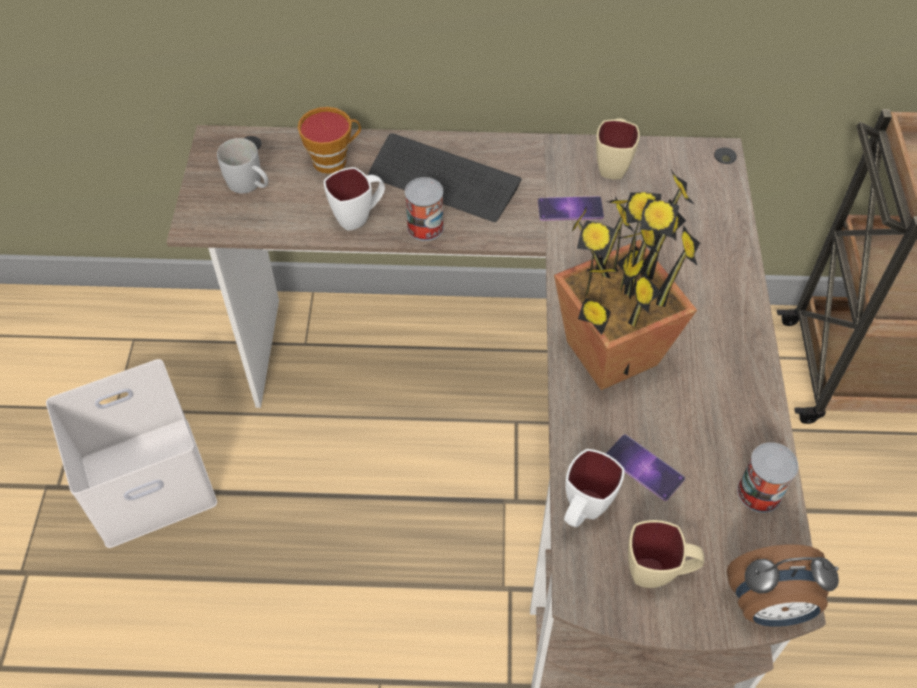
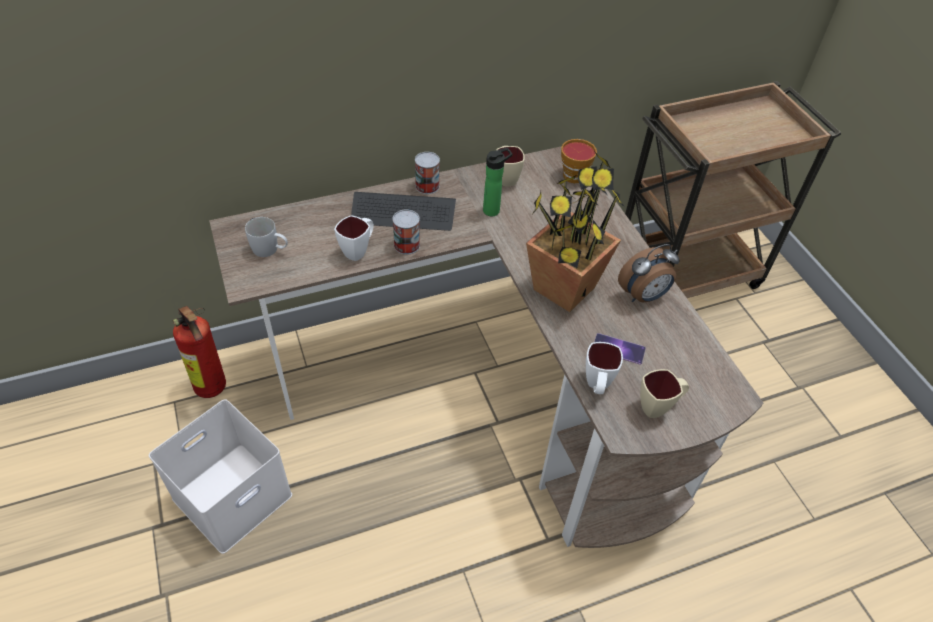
camera: 25 degrees left, 5 degrees down
(182, 339) = (212, 390): none -> fire extinguisher
(333, 160) = (321, 219): cup -> cup (575, 174)
(570, 209) = (493, 210): phone -> bottle
(759, 492) = (690, 342): can -> can (427, 186)
(768, 607) = (729, 404): alarm clock -> alarm clock (643, 296)

